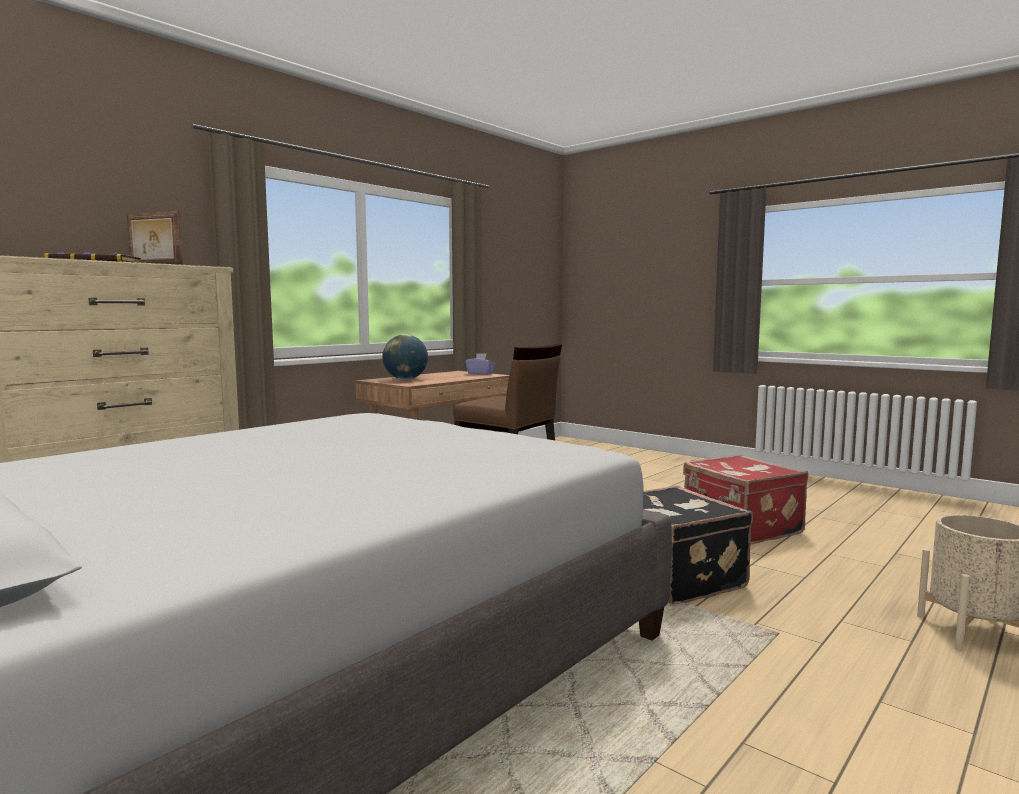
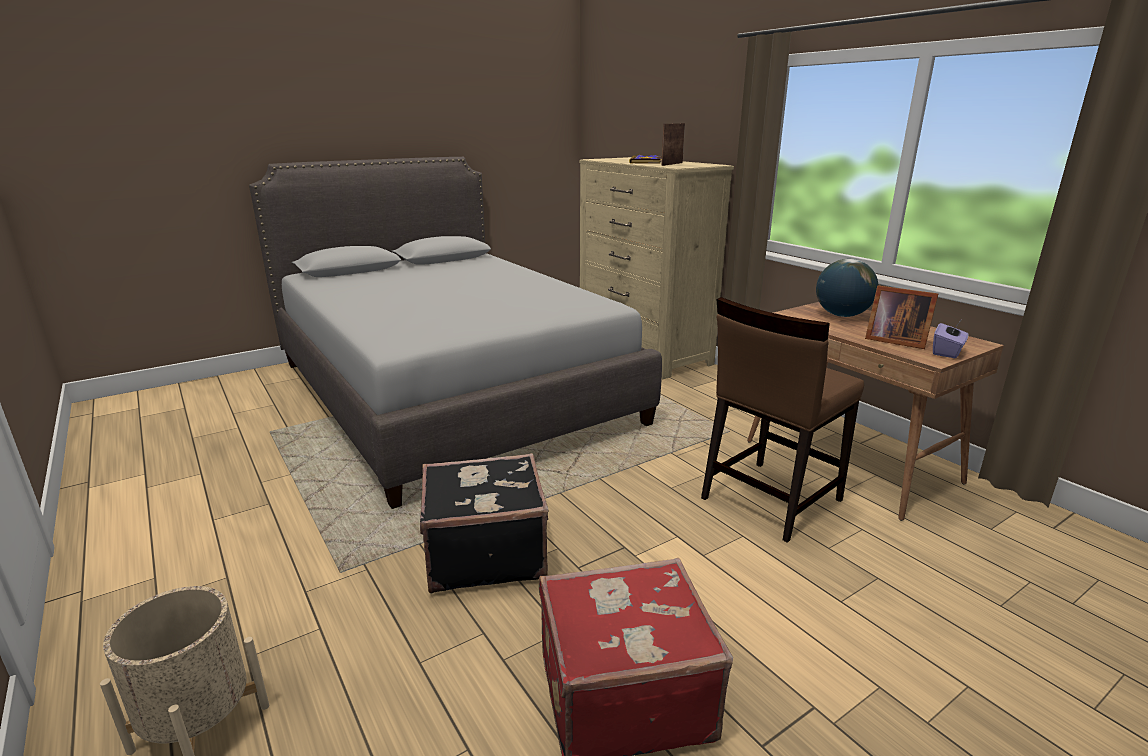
camera: 105 degrees right, 15 degrees up
(463, 376) = (893, 340): none -> picture frame

